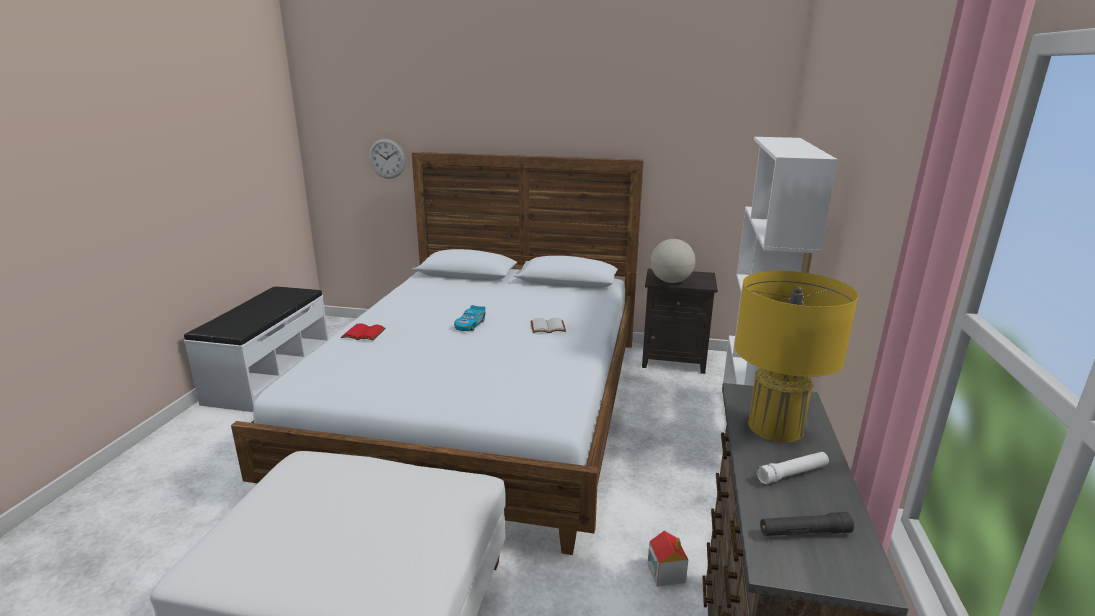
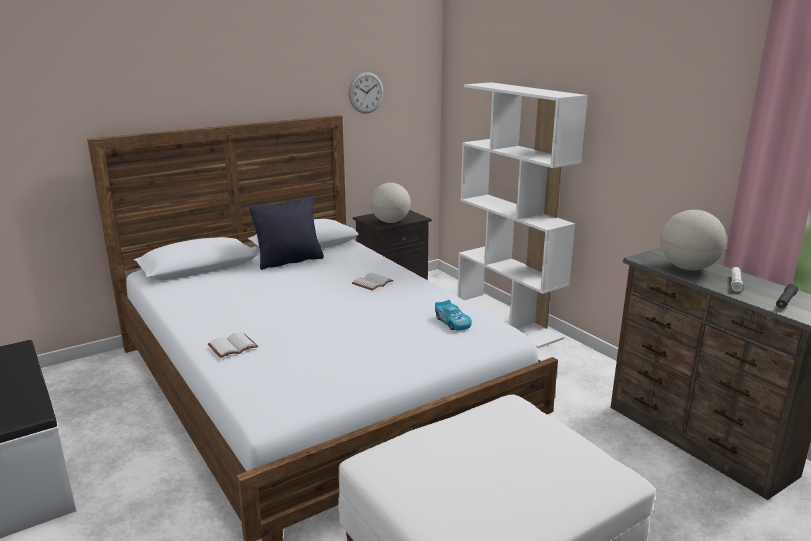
camera: 45 degrees left, 0 degrees up
(362, 334) = (232, 347): red book -> white book
(387, 158) = (43, 152): wall clock -> wall clock (366, 92)
(470, 324) = (310, 303): toy car -> toy car (453, 322)
(528, 289) = (289, 261): none -> black pillow
(665, 572) = (591, 417): toy house -> none
(775, 427) = (687, 268): yellow table lamp -> globe

